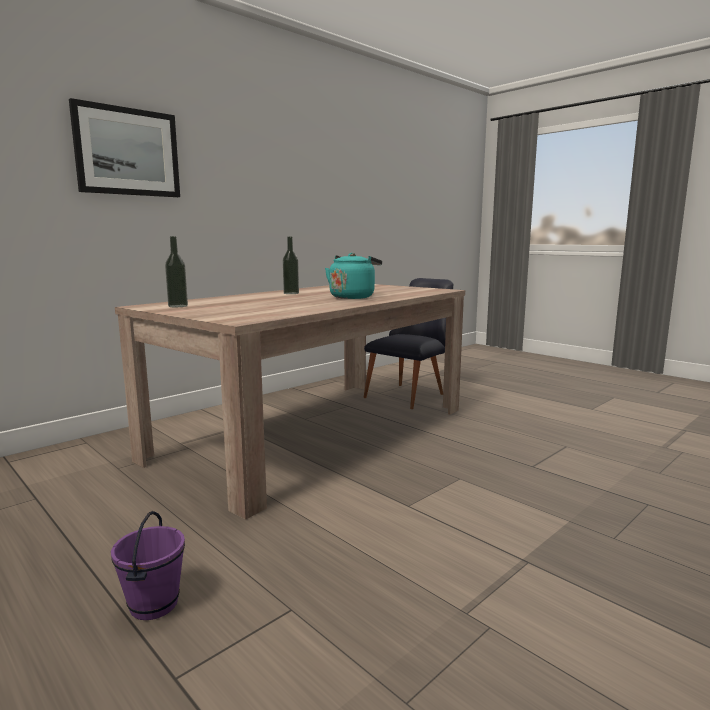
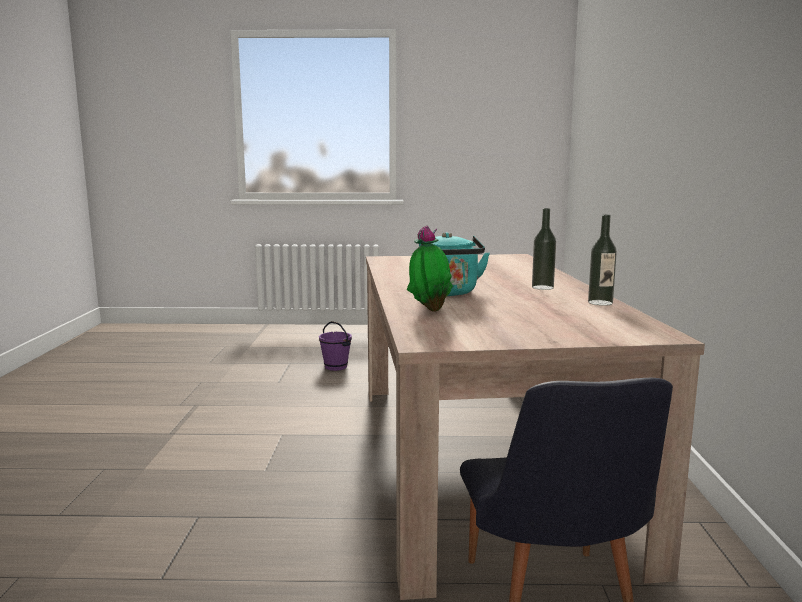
camera: 135 degrees right, 0 degrees up
(127, 152) = (655, 102): picture -> none
(178, 306) = (496, 259): bottle -> bottle (600, 303)
(400, 294) = (429, 310): none -> potted plant

